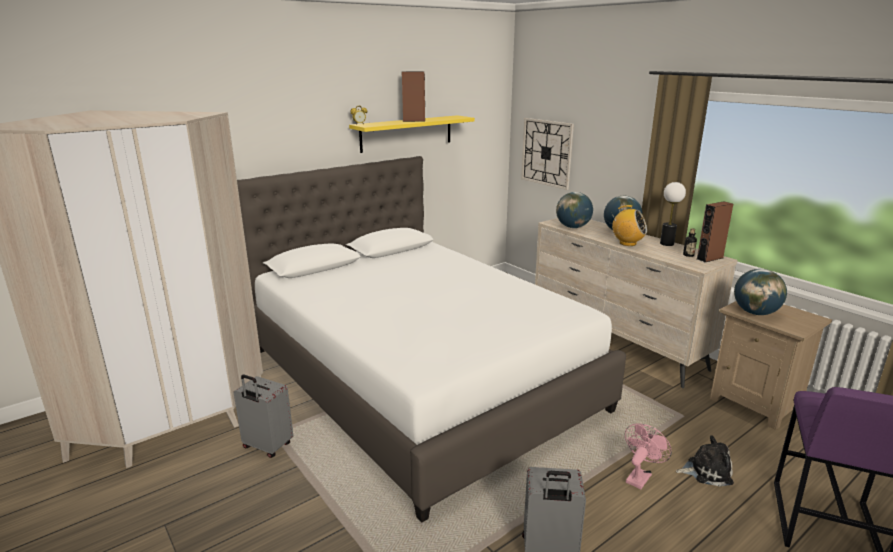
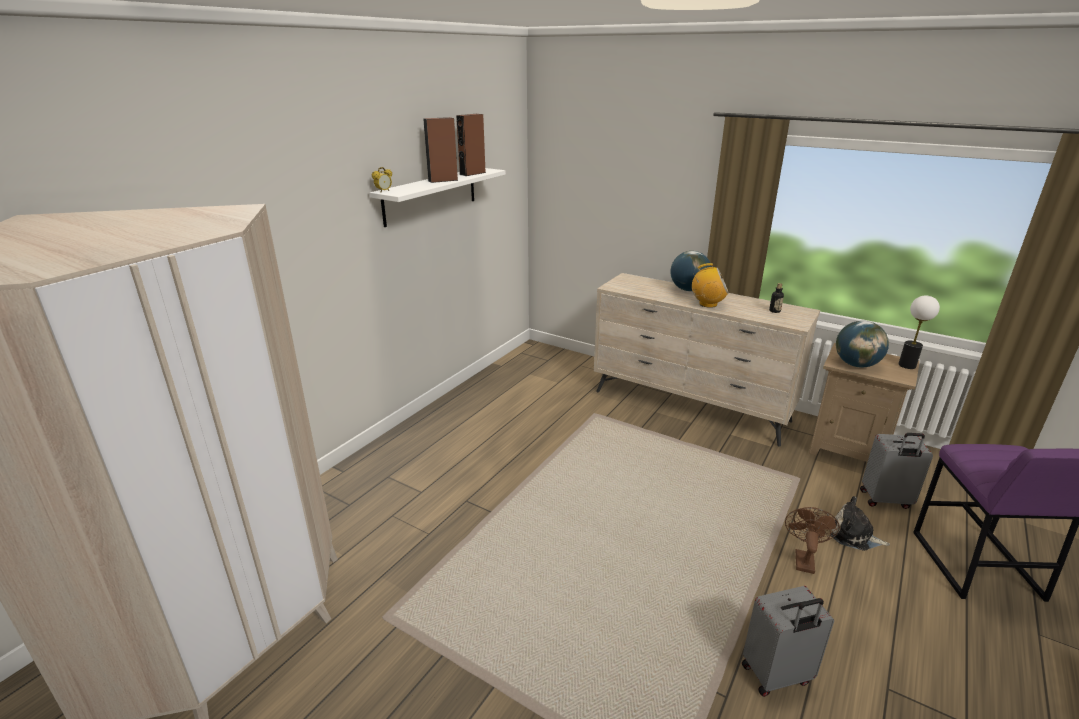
camera: 20 degrees left, 5 degrees up
(267, 446) = (387, 639): grey suitcase -> grey suitcase (885, 500)
(407, 133) = (431, 195): yellow shelf -> white shelf
(419, 378) = (517, 494): white bed -> none
(547, 153) = (579, 204): wall clock -> none
(573, 227) = (637, 290): globe -> none
(640, 476) = (803, 558): pink fan -> brown fan
(667, 244) = (744, 299): table lamp -> table lamp (907, 365)
(706, 471) = (854, 536): plush toy -> plush toy turned 135 degrees counterclockwise
(709, 258) = (796, 312): brown speaker -> brown speaker (472, 173)

